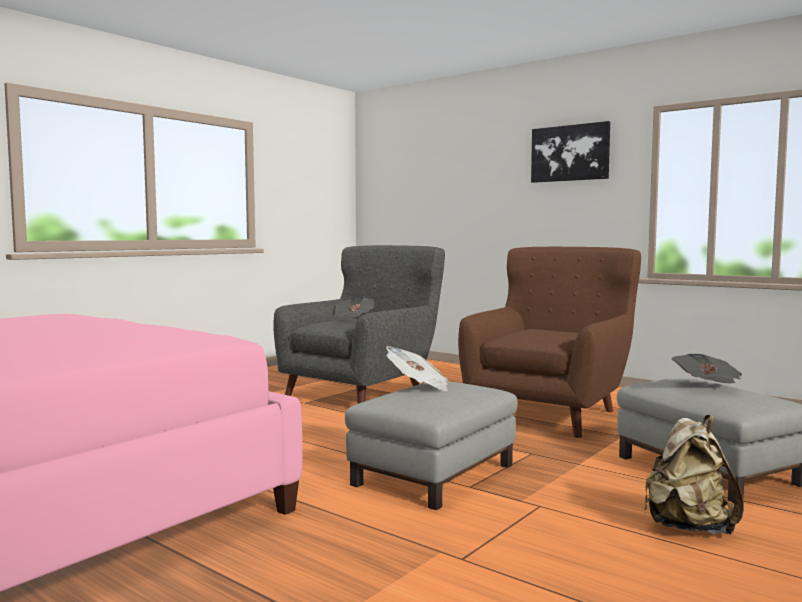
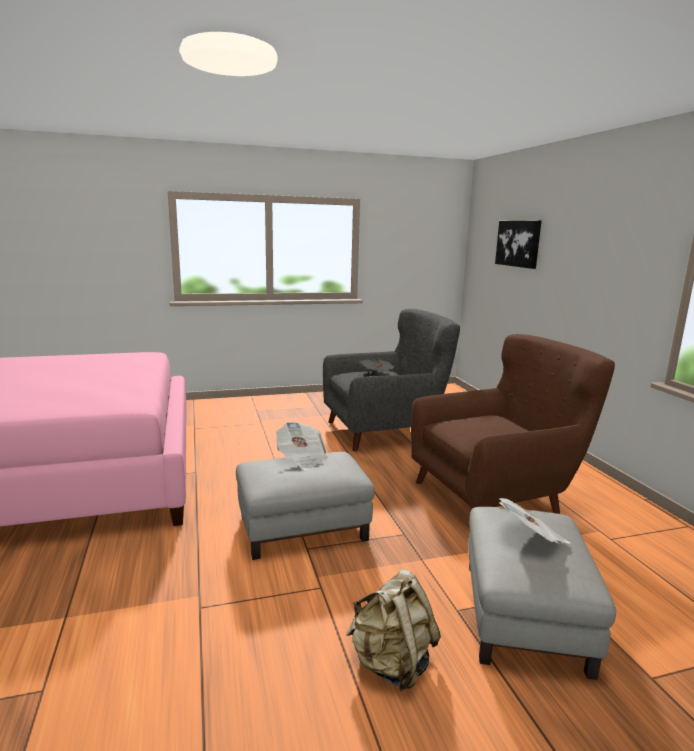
camera: 35 degrees right, 10 degrees up
(570, 153) = (617, 235): picture -> picture (518, 243)

